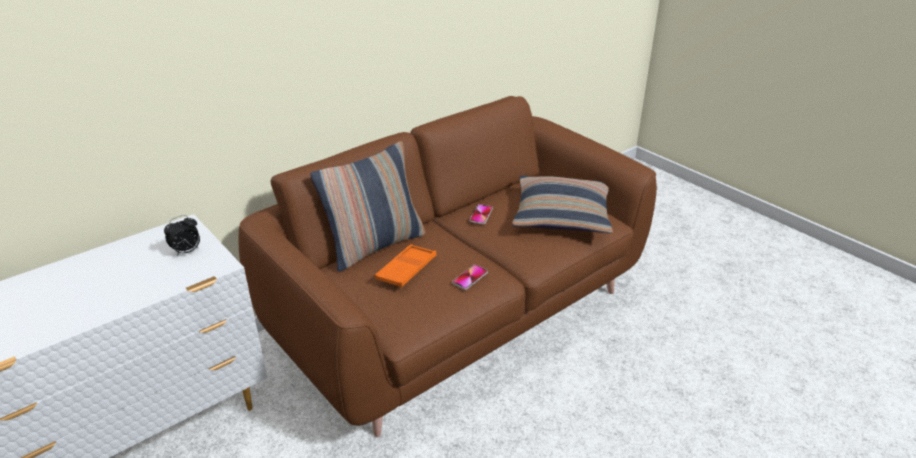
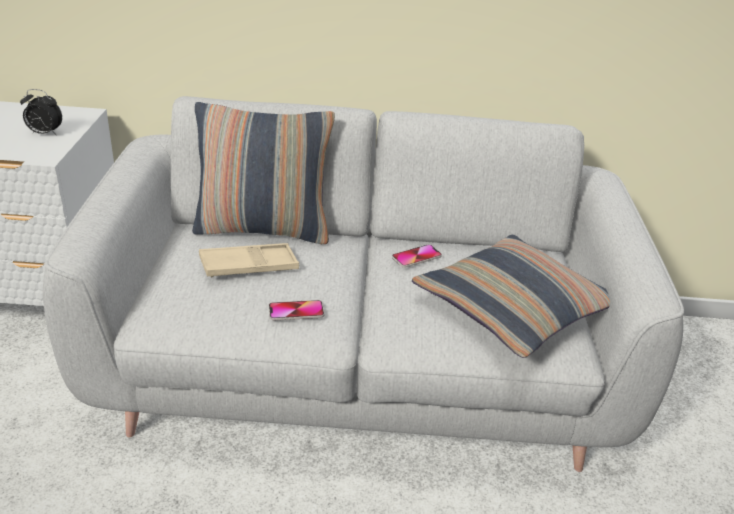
camera: 40 degrees right, 0 degrees up
(406, 270) = (249, 266): orange tray -> beige tray
(457, 315) = (358, 375): brown sofa -> grey sofa

